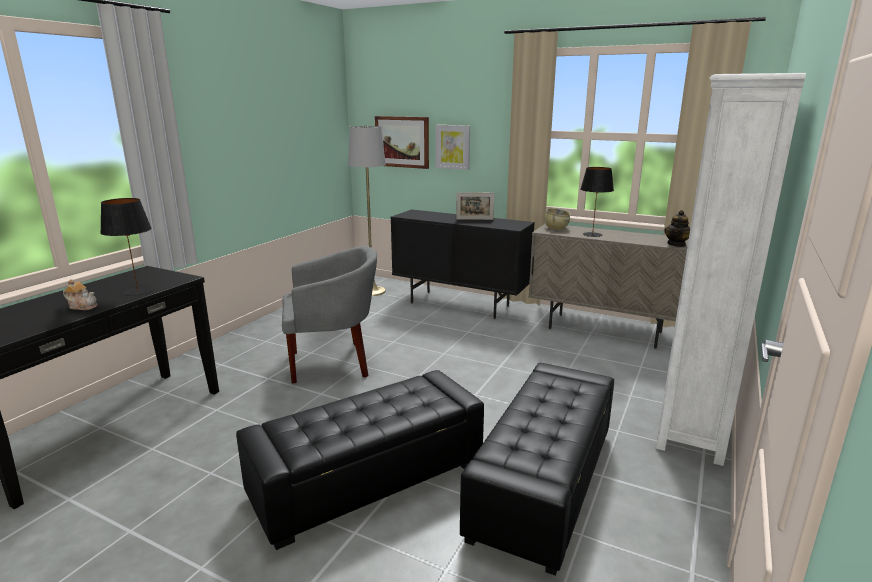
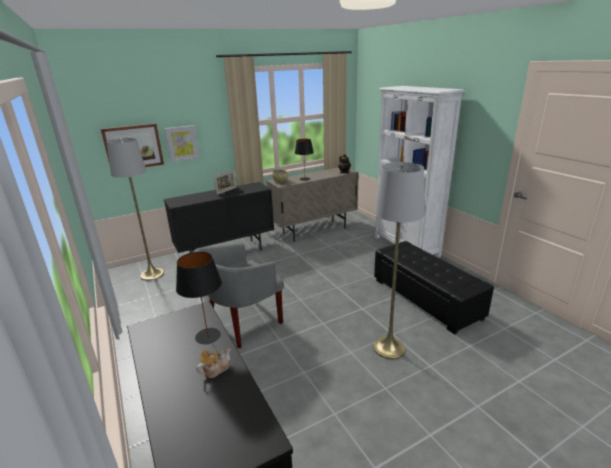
camera: 55 degrees left, 5 degrees up
(333, 362) = (243, 323): grey armchair -> grey armchair turned 150 degrees counterclockwise
(368, 480) = (389, 348): black ottoman -> grey floor lamp

